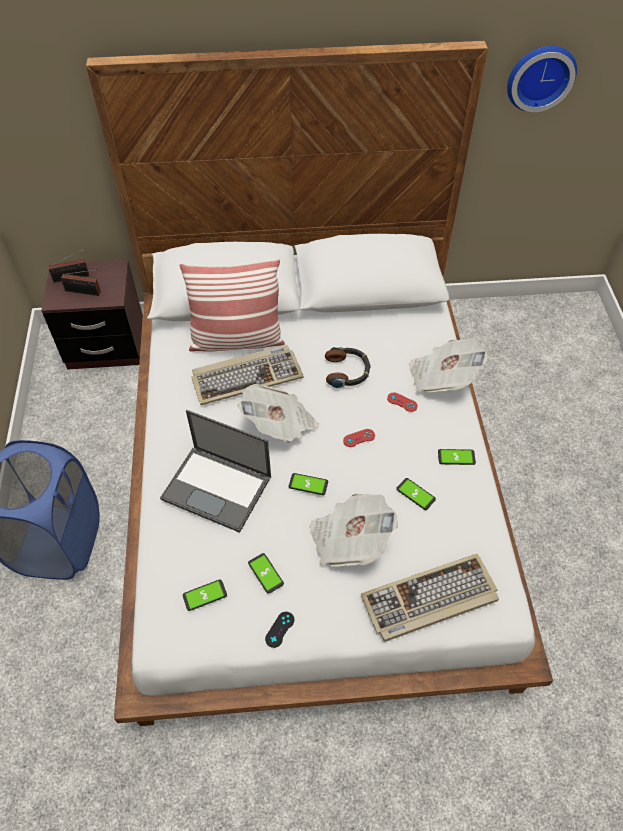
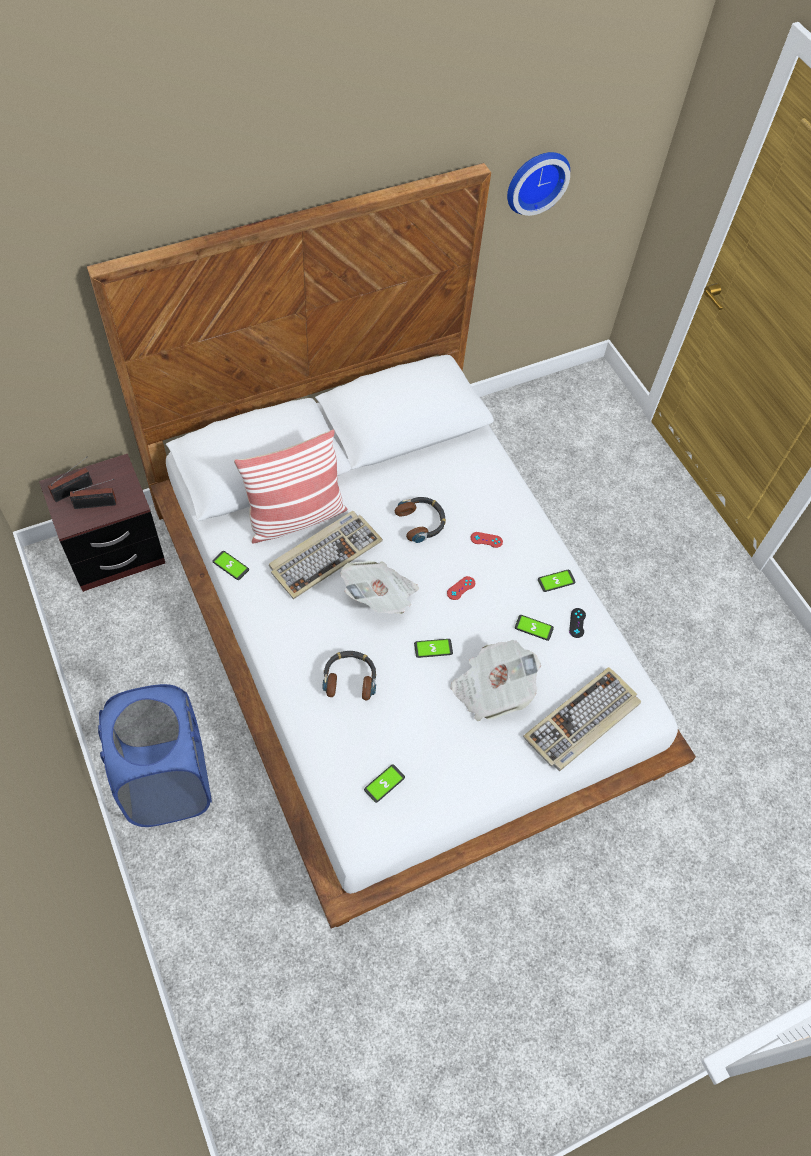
camera: 25 degrees left, 5 degrees up
(218, 488) = (350, 678): laptop -> headphones
(265, 573) = (431, 745): phone -> phone (230, 565)
(280, 629) = (464, 791): black game controller -> black game controller (577, 623)
(442, 377) = (513, 503): newspaper -> none

